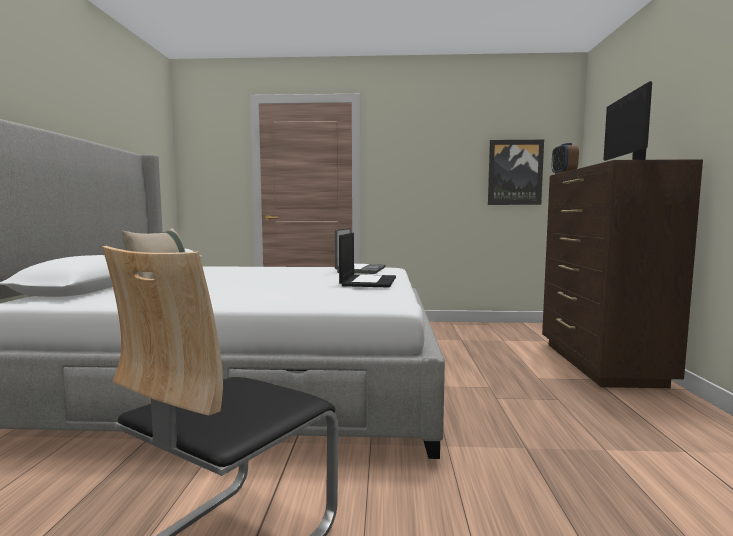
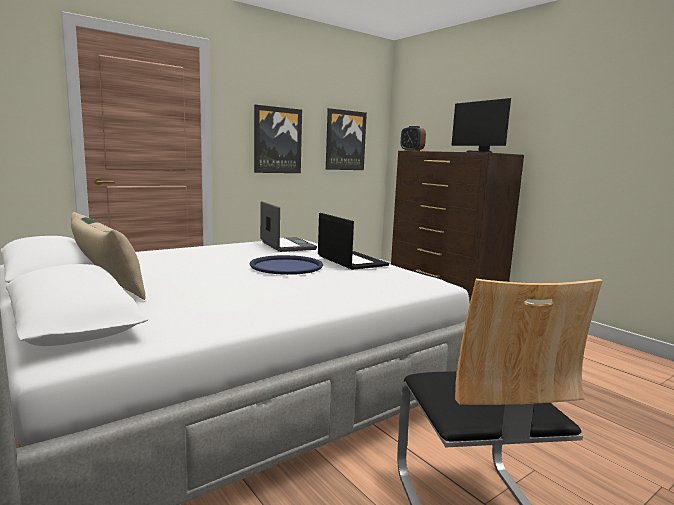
camera: 40 degrees left, 5 degrees up
(299, 279) = (286, 266): none -> blue tray
(429, 177) = (277, 140): none -> picture

